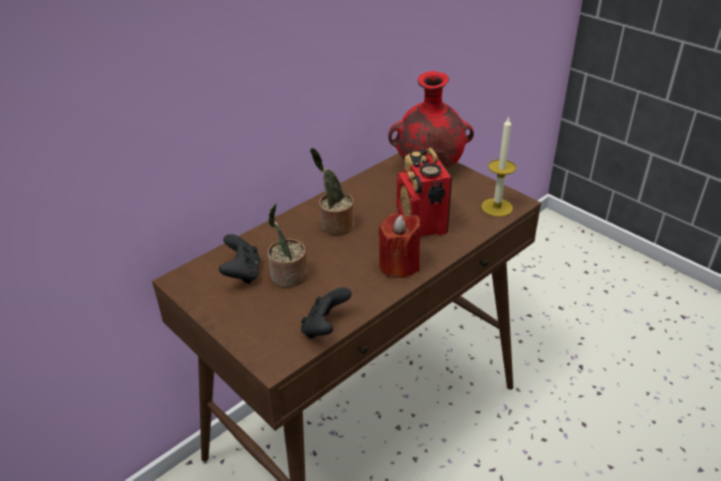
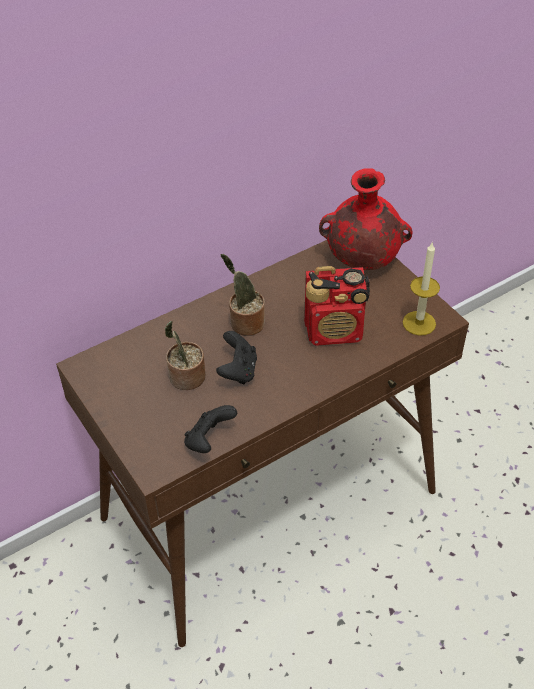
camera: 10 degrees right, 10 degrees up
(242, 273) = (143, 367): black game controller -> black game controller (238, 371)
(399, 265) = (298, 380): red candle -> none
(422, 222) = (335, 331): radio -> radio turned 90 degrees counterclockwise

